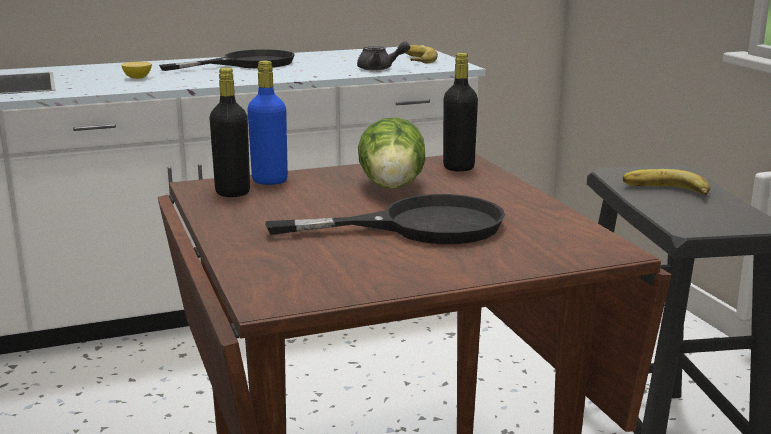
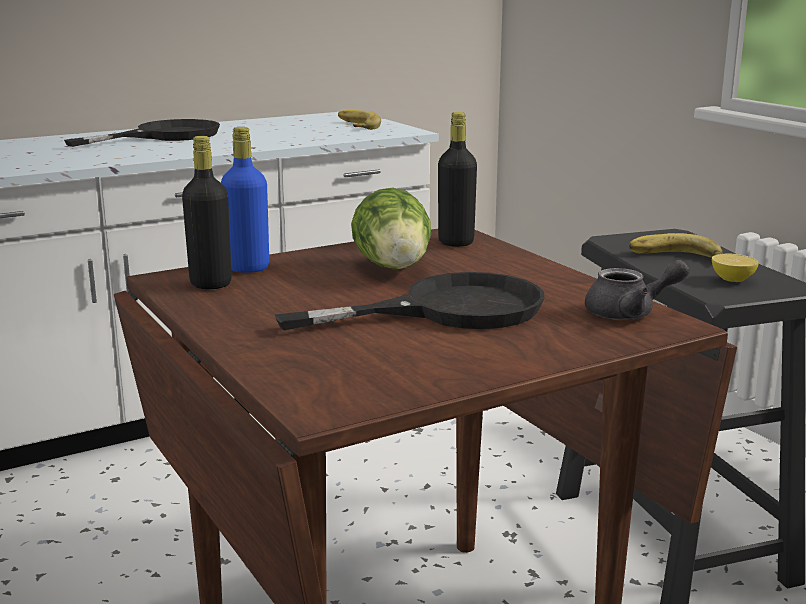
camera: 10 degrees left, 0 degrees up
(137, 78) = (41, 156): lemon -> lemon (732, 280)
(380, 69) = (322, 137): grey teapot -> grey teapot (630, 313)

